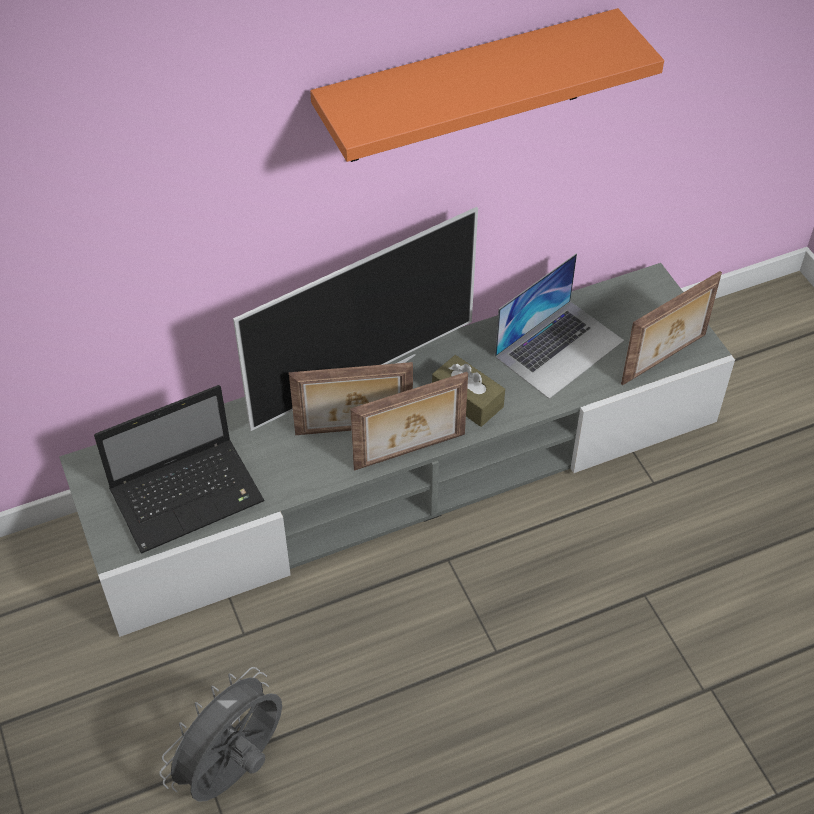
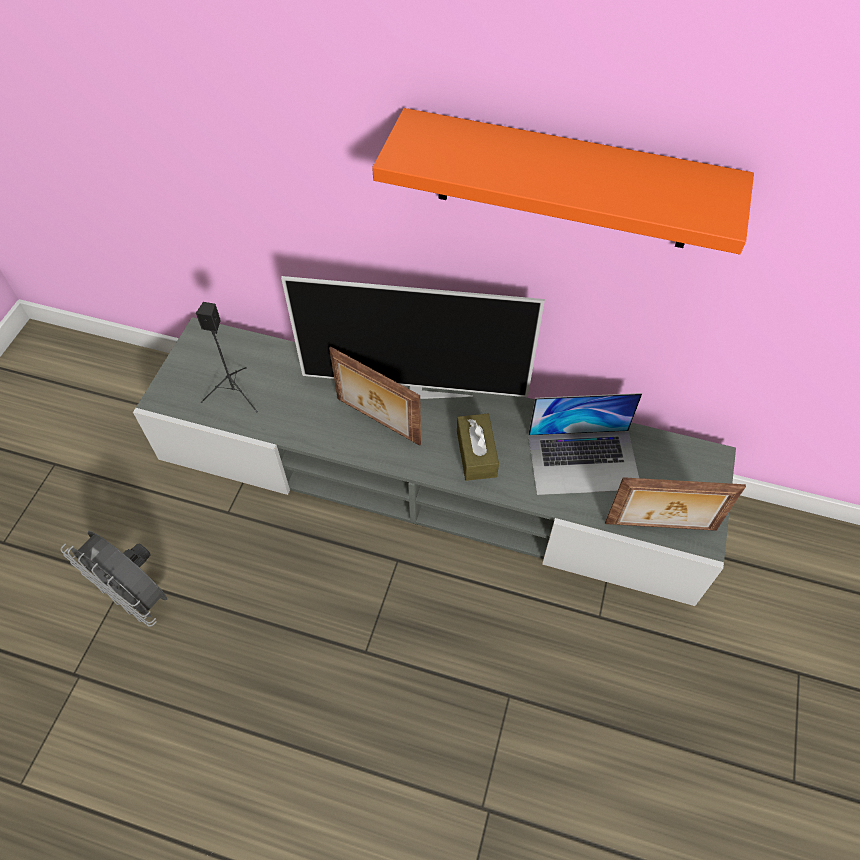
camera: 40 degrees right, 5 degrees up
(189, 495) = (235, 394): laptop -> black speaker
(235, 770) = (138, 596): grey fan -> grey fan turned 135 degrees counterclockwise
(410, 453) = (398, 464): picture frame -> none

